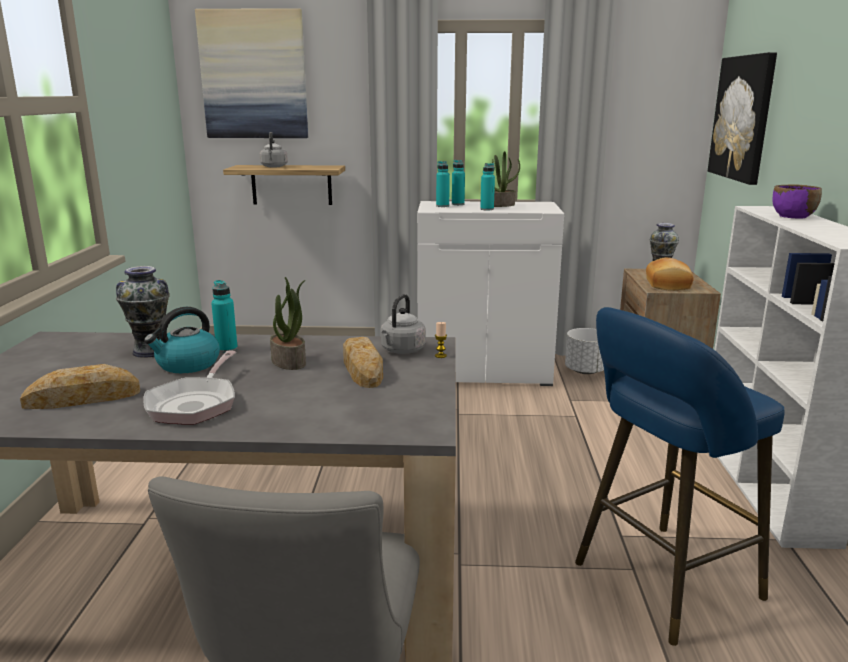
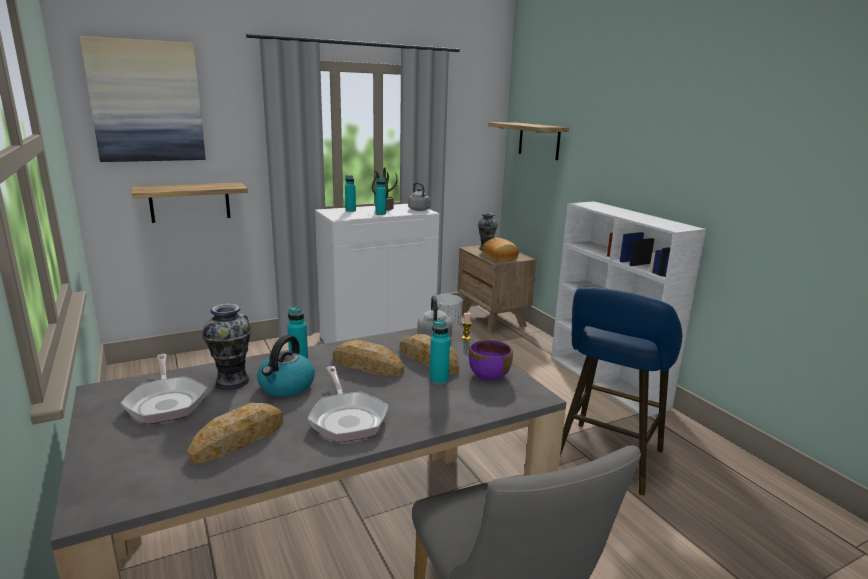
camera: 30 degrees left, 0 degrees up
(78, 356) = (166, 402): none -> frying pan
(274, 167) = (178, 187): grey kettle -> grey kettle (419, 210)
(289, 362) = (367, 365): potted plant -> bread
(442, 206) = (342, 213): turquoise bottle -> turquoise bottle (439, 380)
(743, 118) = (539, 140): picture -> shelf
(792, 216) = (612, 209): purple bowl -> purple bowl (489, 375)

